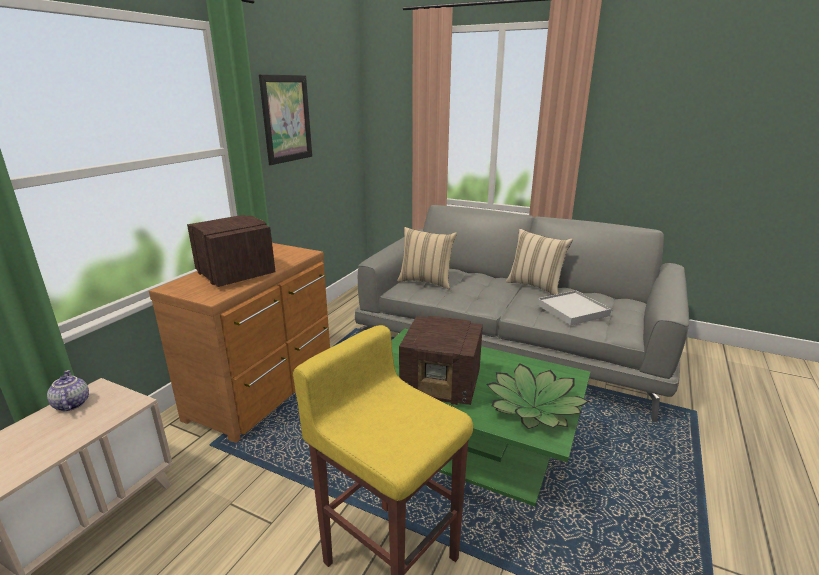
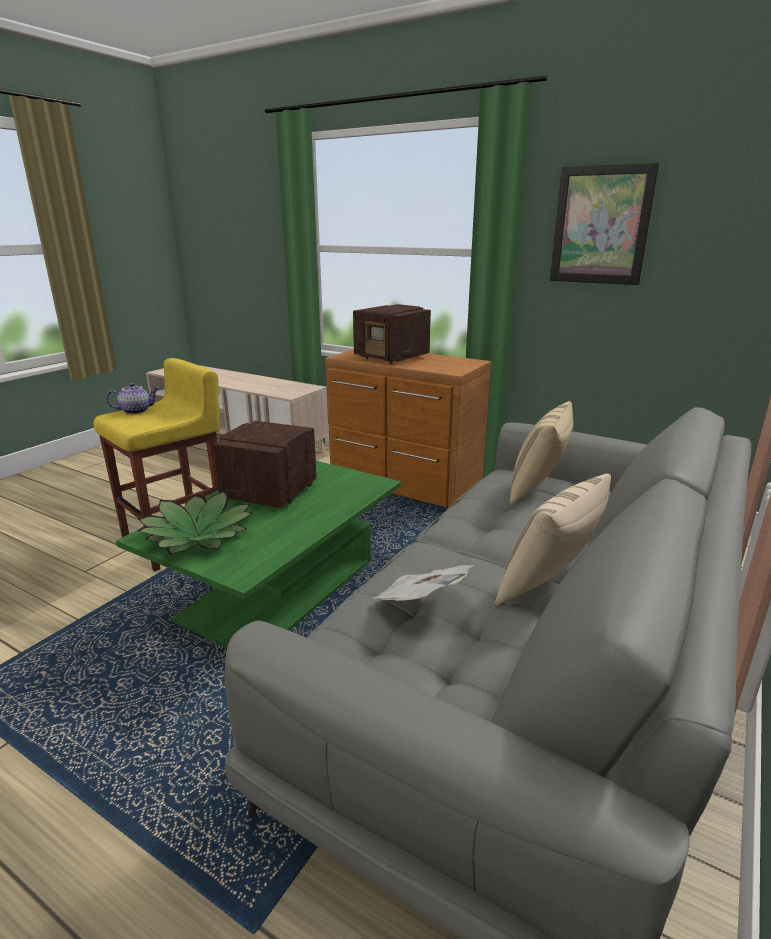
camera: 95 degrees right, 0 degrees up
(71, 404) = (297, 385): teapot -> teapot (136, 411)
(235, 274) = (392, 358): radio -> radio turned 75 degrees clockwise
(572, 310) = (421, 604): white tray -> newspaper

